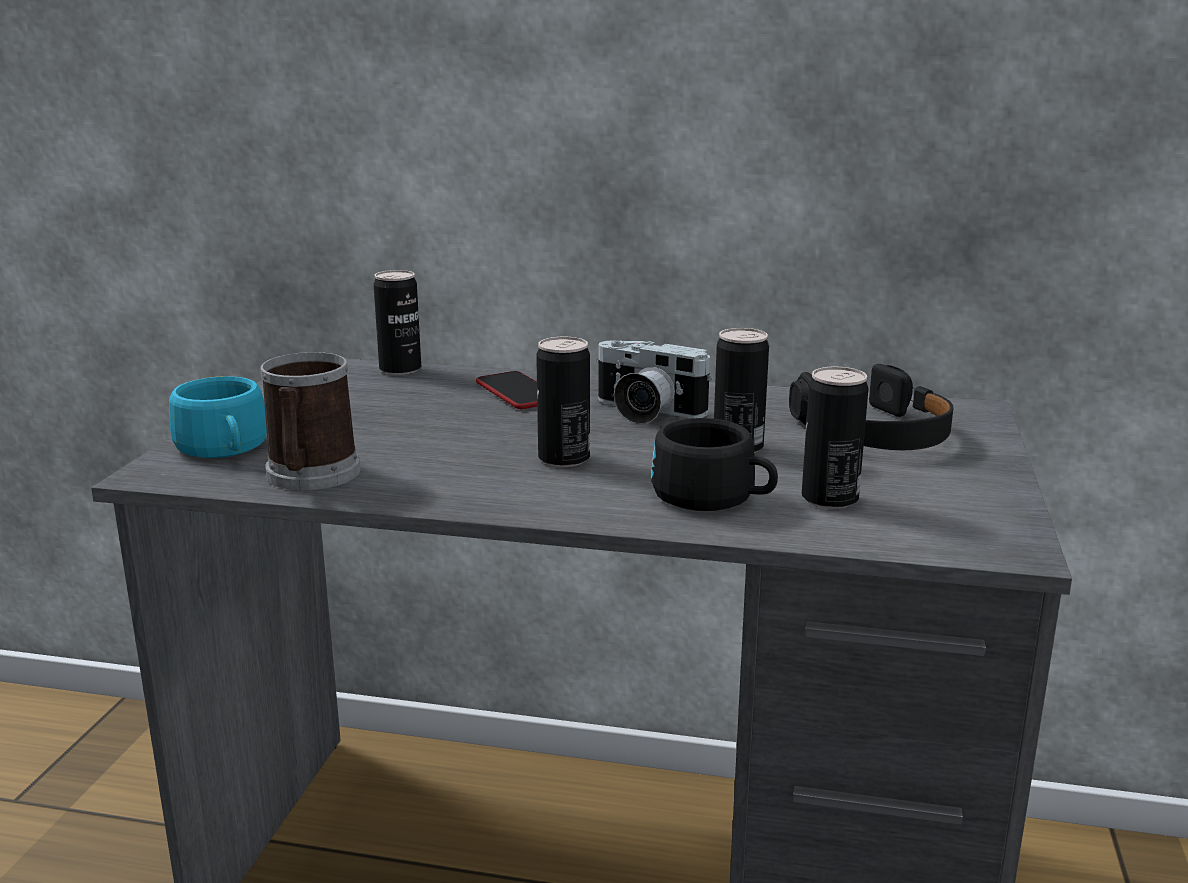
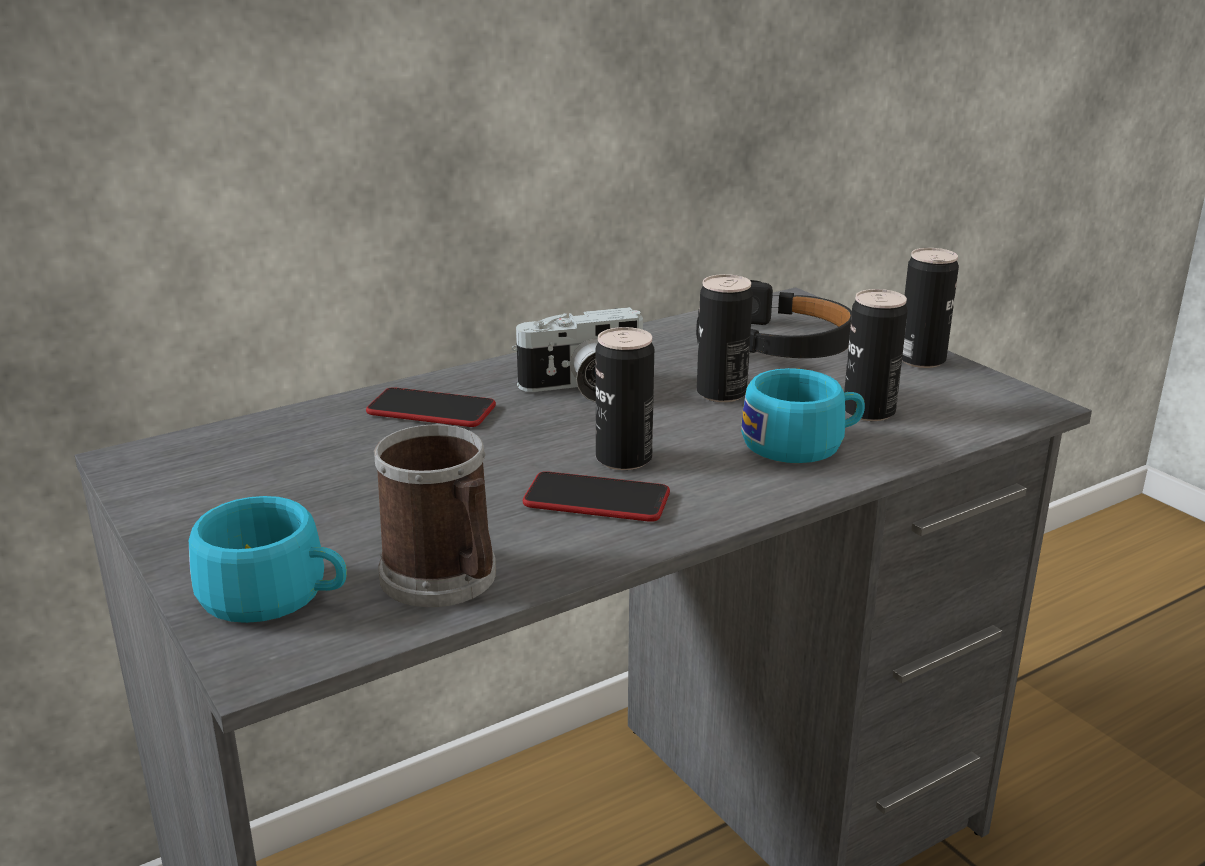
camera: 45 degrees left, 5 degrees up
(400, 369) = (248, 429): can -> can (921, 360)
(489, 473) = (596, 500): none -> phone
(714, 498) = (803, 444): black cup -> turquoise cup

